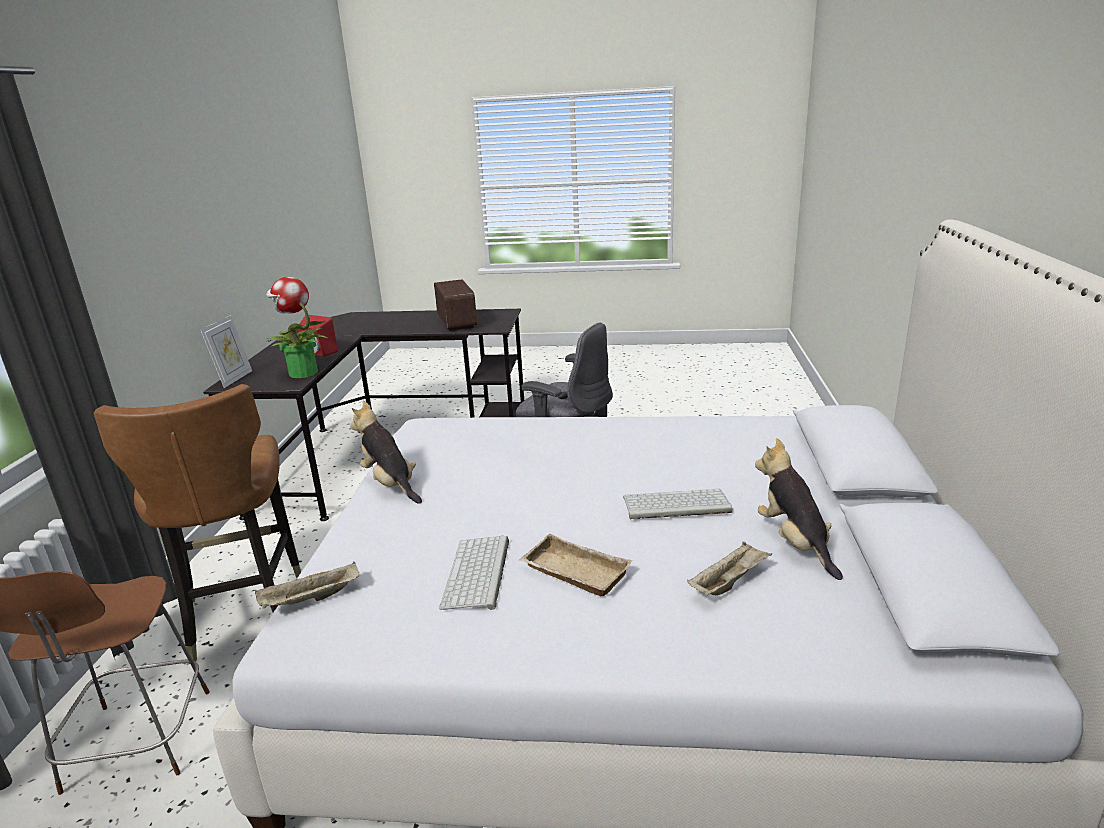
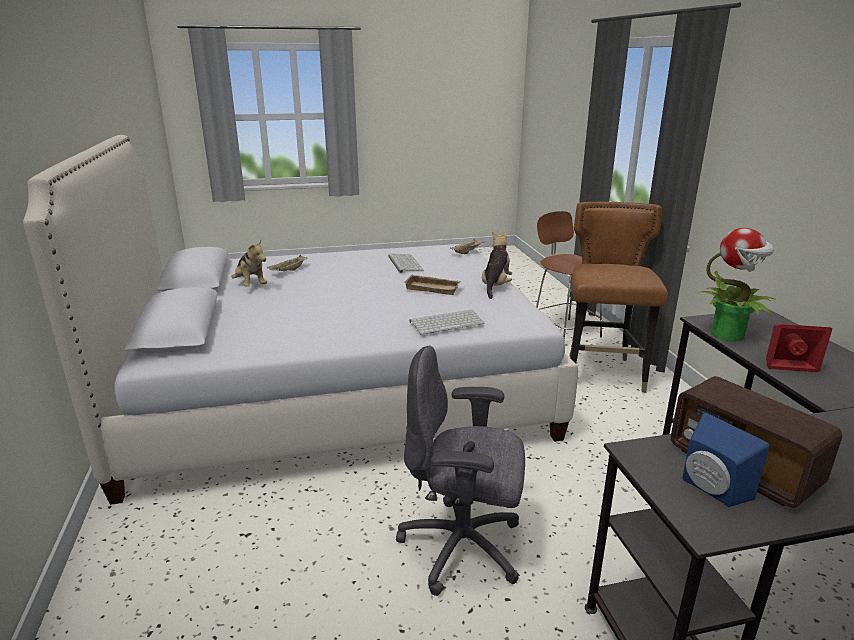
camera: 160 degrees right, 0 degrees up
(234, 379) = (778, 321): picture frame -> none
(243, 616) = (602, 374): brown chair -> brown chair turned 45 degrees clockwise
(390, 484) = (495, 286): plush toy -> plush toy turned 105 degrees counterclockwise
(485, 318) = (710, 490): none -> blue speaker
(572, 572) = (361, 267): beige tray -> beige tray (433, 288)
(675, 505) = (313, 291): keyboard -> keyboard (447, 322)

